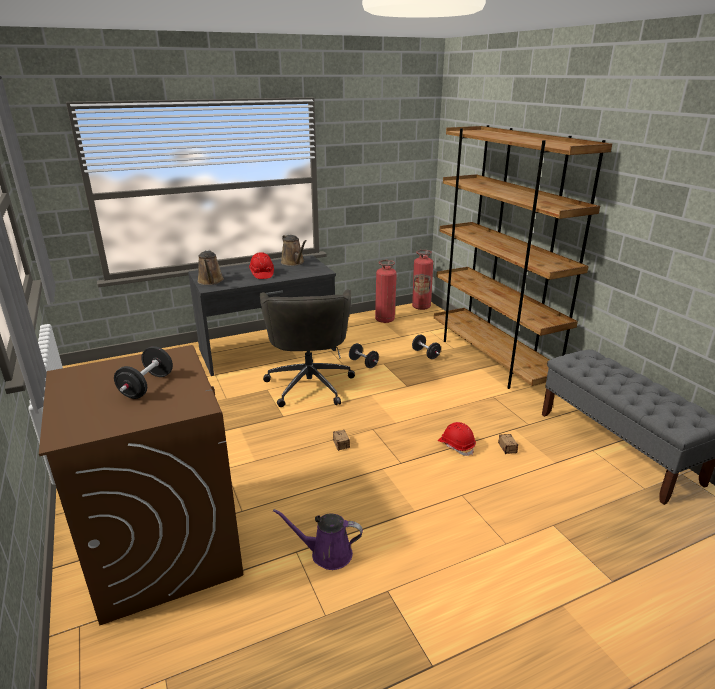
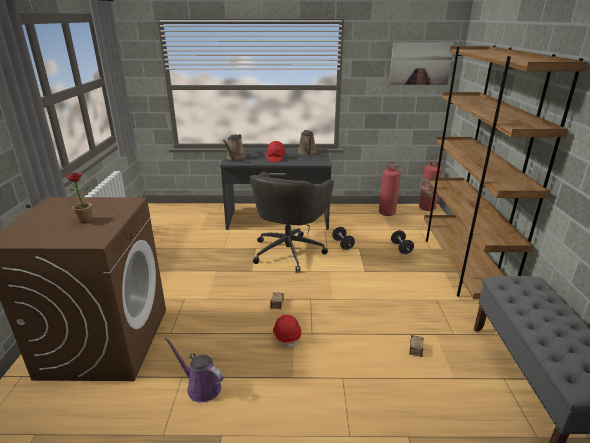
camera: 25 degrees right, 0 degrees up
(147, 386) = (83, 219): black dumbbell -> potted plant
(398, 146) = (420, 63): none -> picture
(456, 445) = (370, 333): red hard hat -> red hard hat (287, 336)

